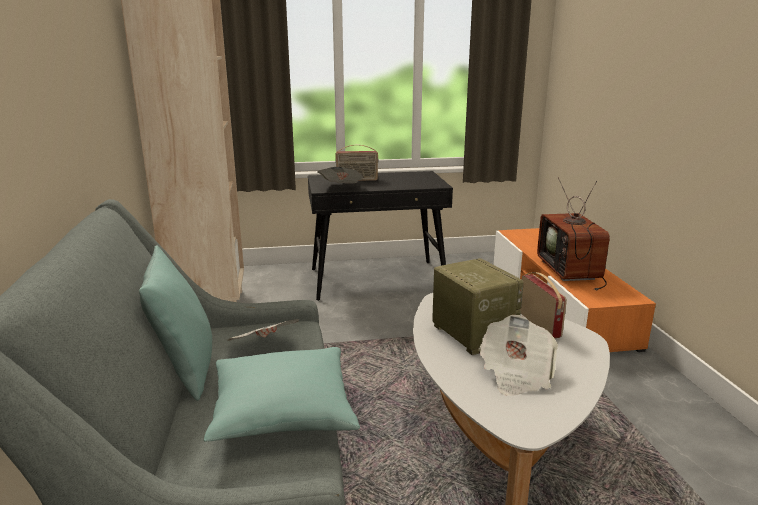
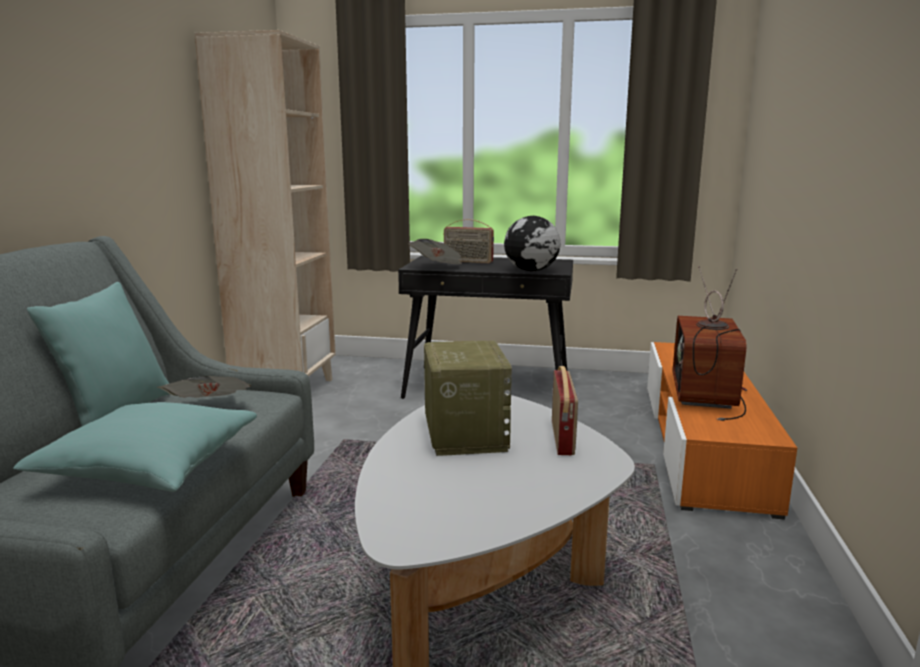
camera: 20 degrees right, 5 degrees down
(419, 186) = (531, 271): none -> globe
(515, 374) = (465, 484): newspaper -> none

